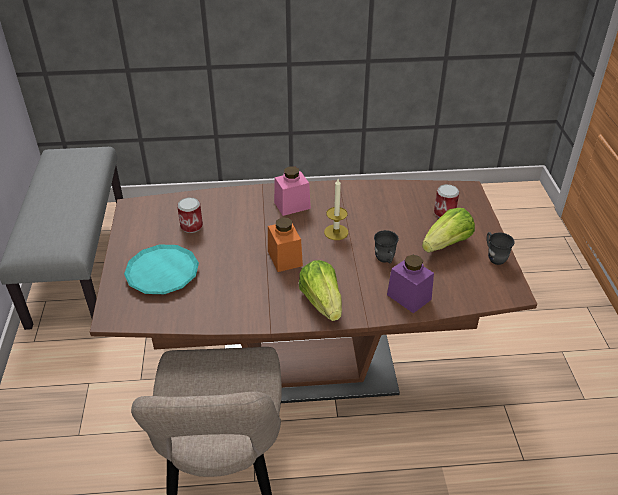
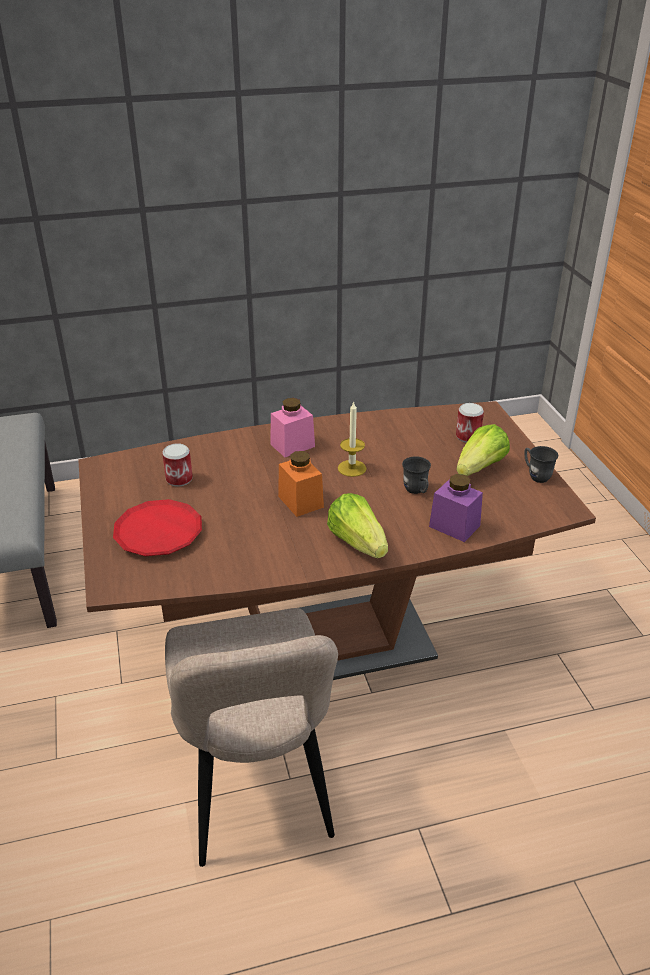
camera: 10 degrees left, 5 degrees down
(162, 273) = (158, 533): turquoise plate -> red plate

